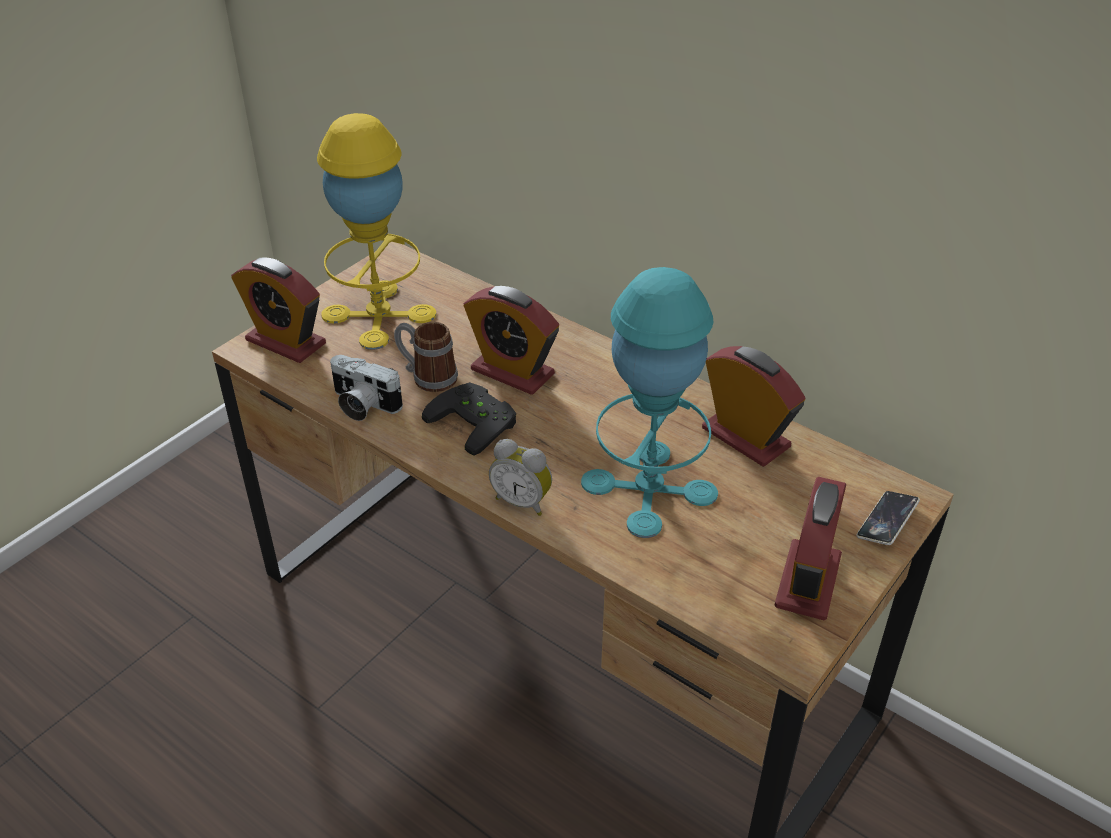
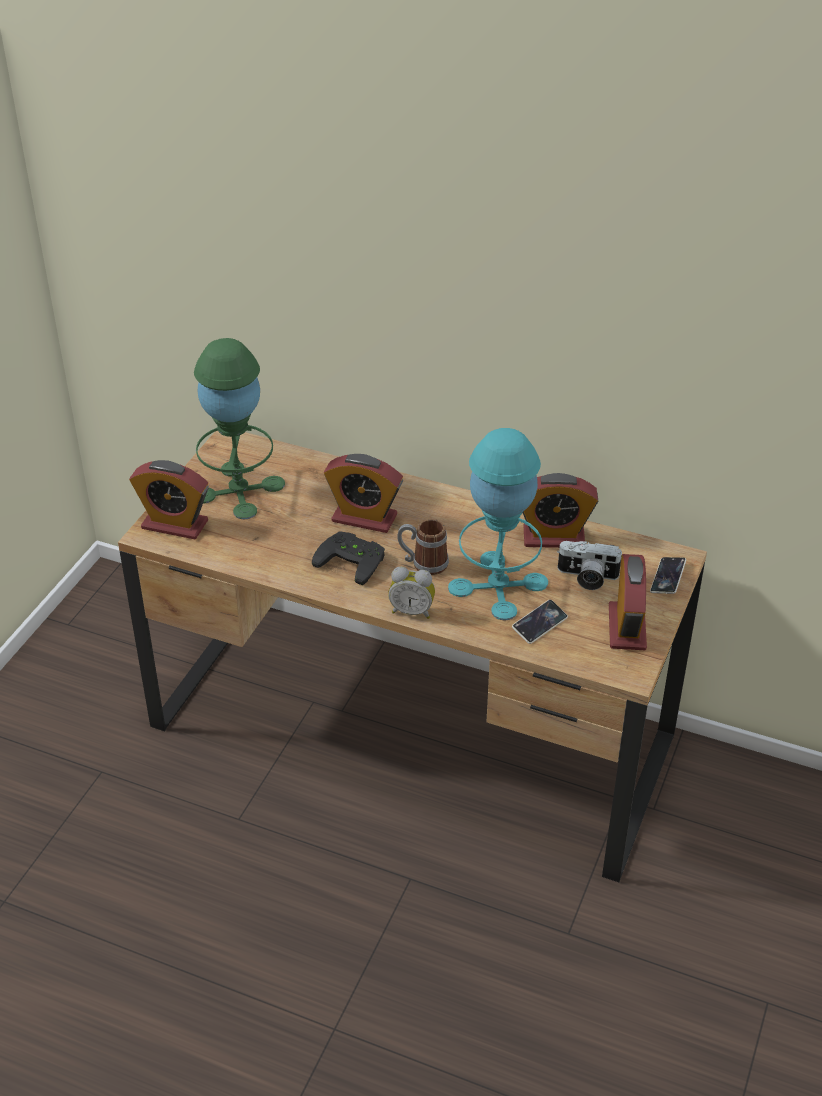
camera: 15 degrees left, 0 degrees up
(362, 405) = (260, 563): camera -> camera (587, 577)
(379, 314) = (239, 490): yellow table lamp -> green table lamp
(427, 377) = (300, 533): mug -> mug (423, 563)
(686, 553) = (539, 624): none -> phone
(745, 438) = (553, 537): alarm clock -> alarm clock turned 150 degrees clockwise

